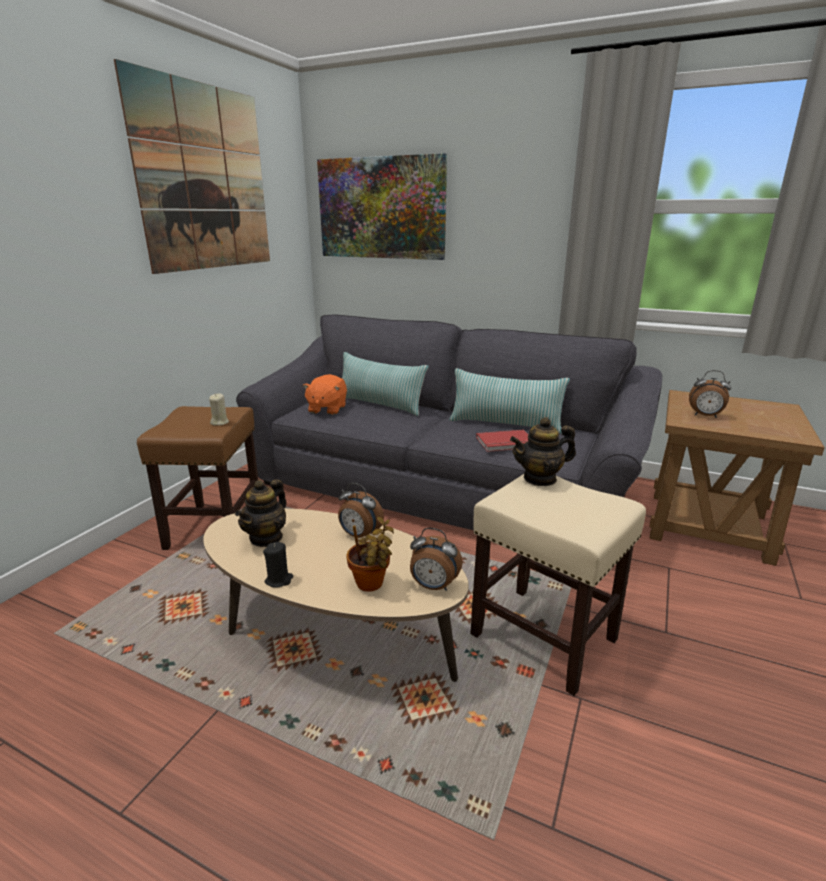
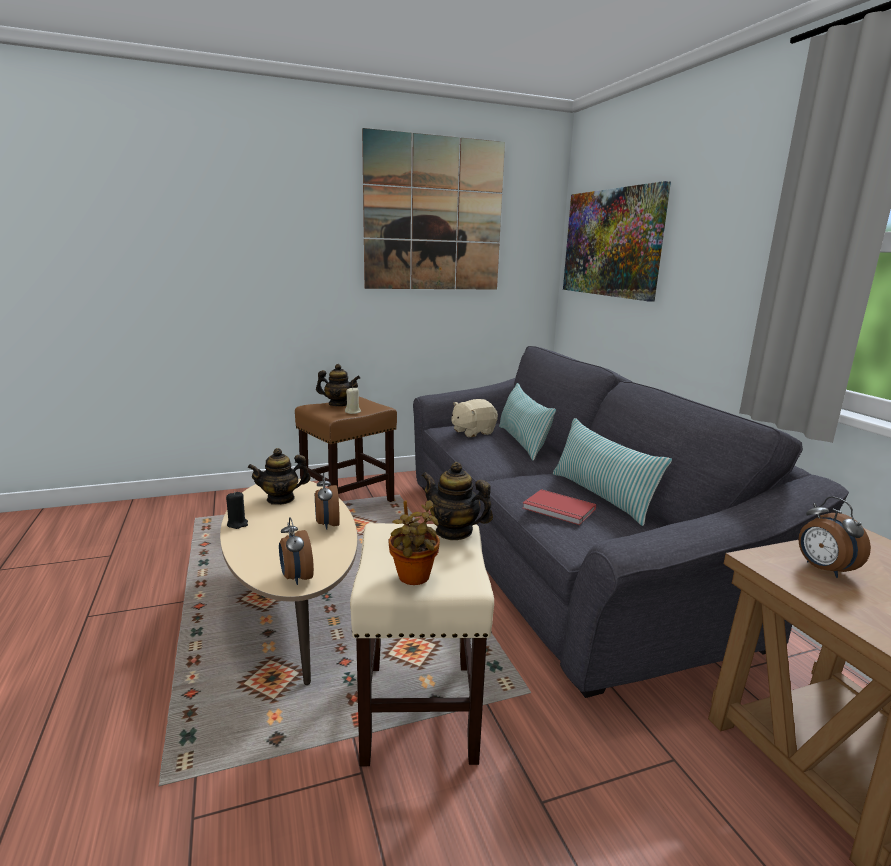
camera: 45 degrees right, 5 degrees down
(183, 420) = (338, 404): none -> teapot
(327, 409) = (472, 432): orange plush toy -> beige plush toy
(371, 585) = (269, 555): potted plant -> potted plant (413, 579)

